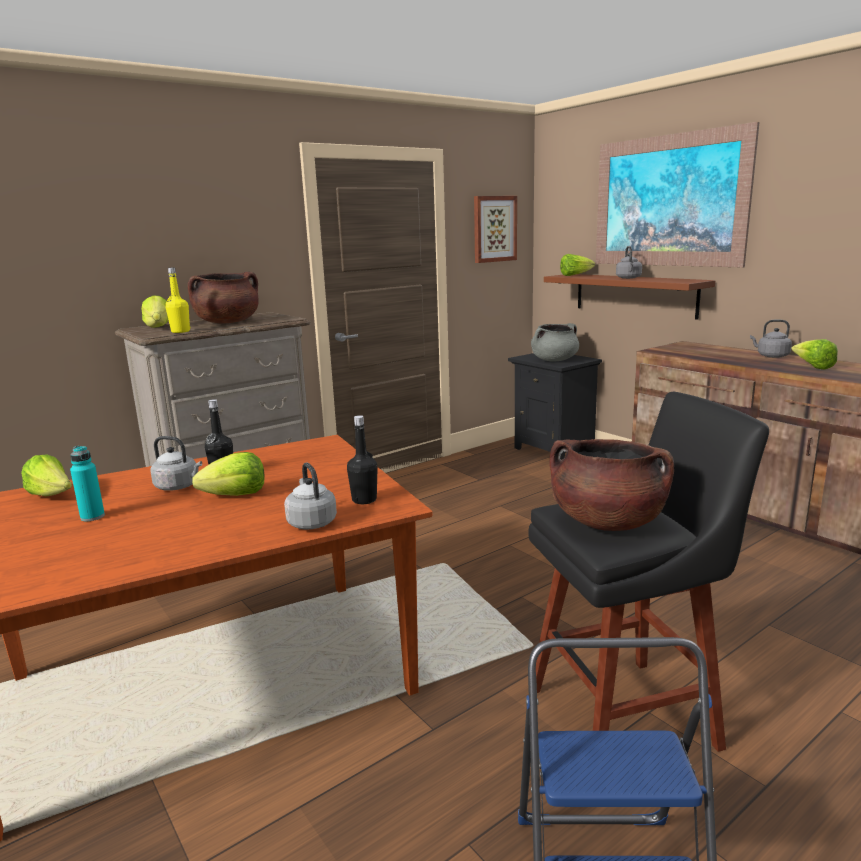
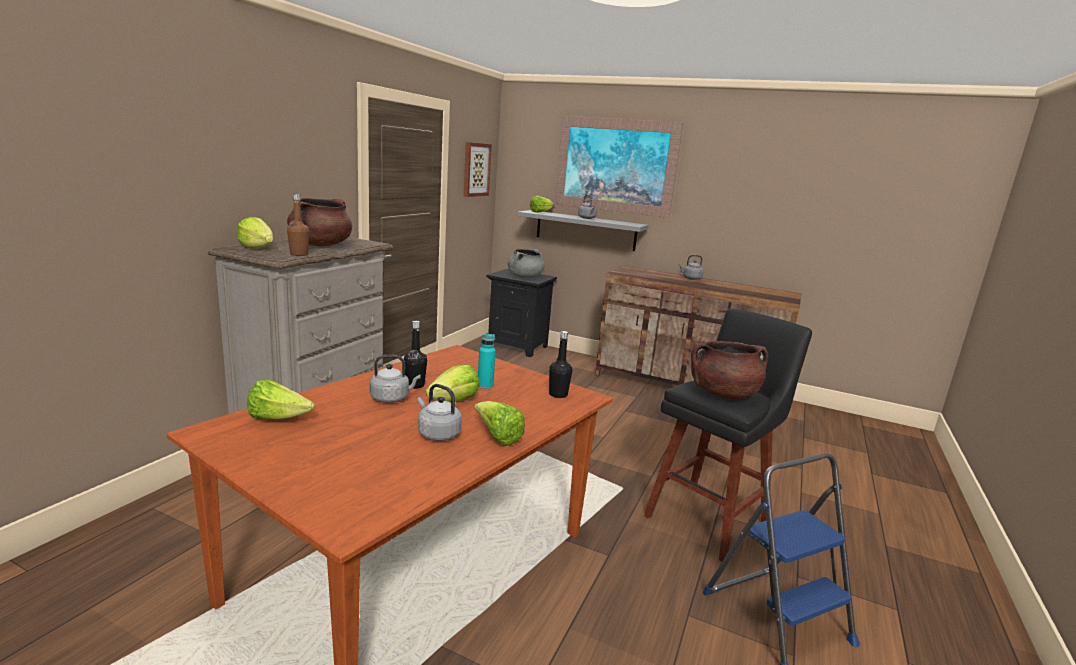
camera: 30 degrees left, 0 degrees up
(92, 517) = (355, 432): turquoise bottle -> turquoise bottle (485, 385)
(180, 331) = (299, 254): yellow bottle -> brown bottle
(311, 522) = (546, 414): grey kettle -> grey kettle (437, 434)
(634, 295) = (585, 230): brown shelf -> grey shelf
(812, 367) = (723, 286): lettuce -> lettuce (497, 437)

